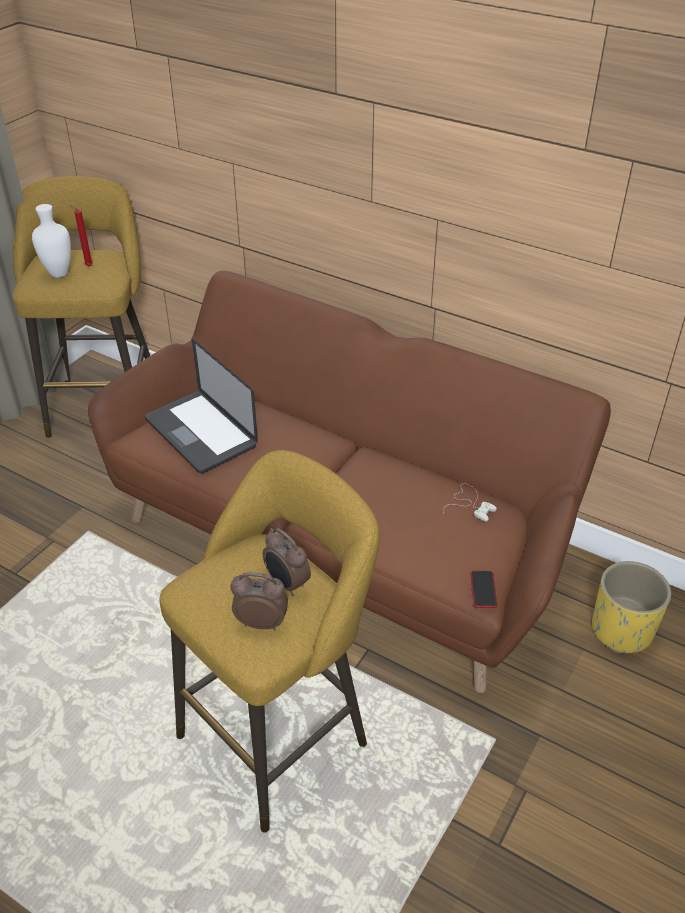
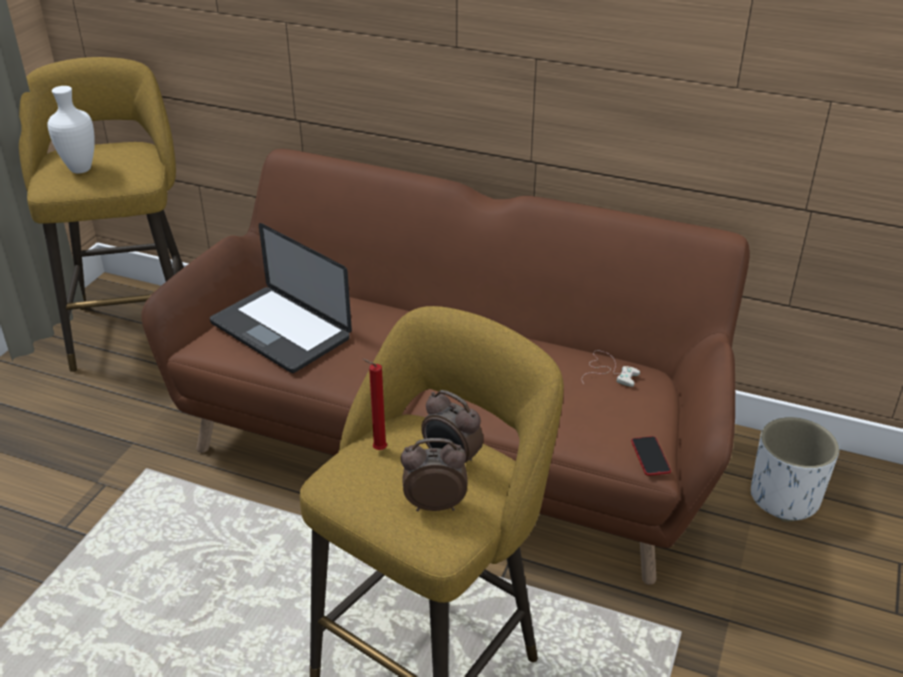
camera: 10 degrees left, 5 degrees down
(88, 266) = (113, 159): red candle -> red candle (377, 450)
(621, 630) = (784, 498): yellow planter -> white planter

